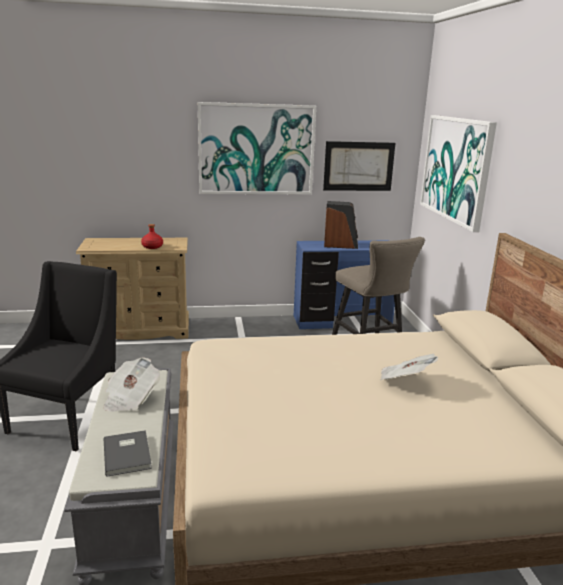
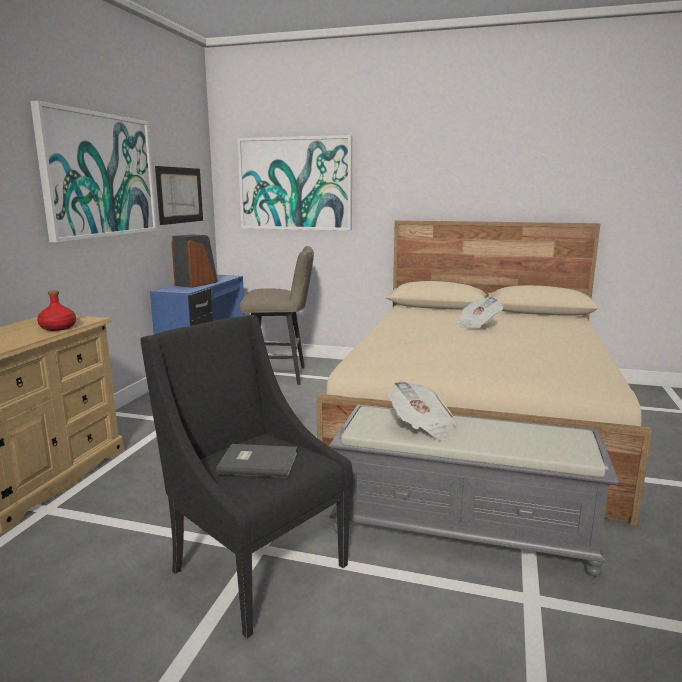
camera: 65 degrees left, 5 degrees down
(128, 454) = (537, 436): grey book -> grey book (257, 462)

